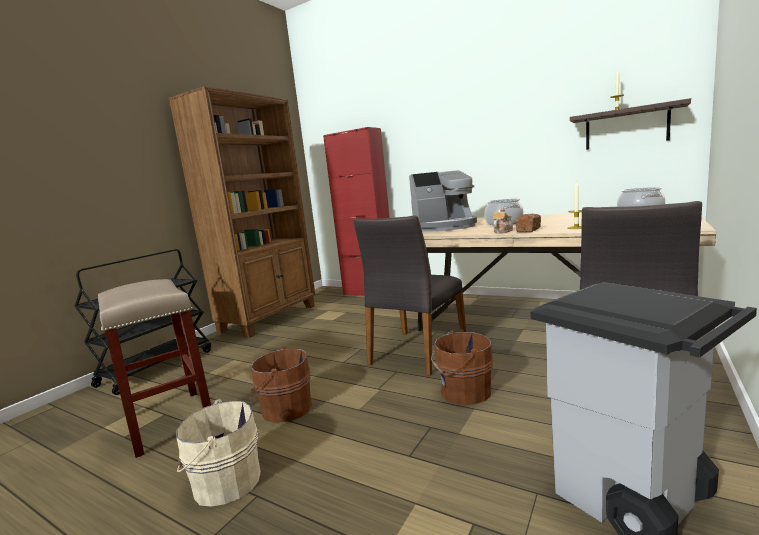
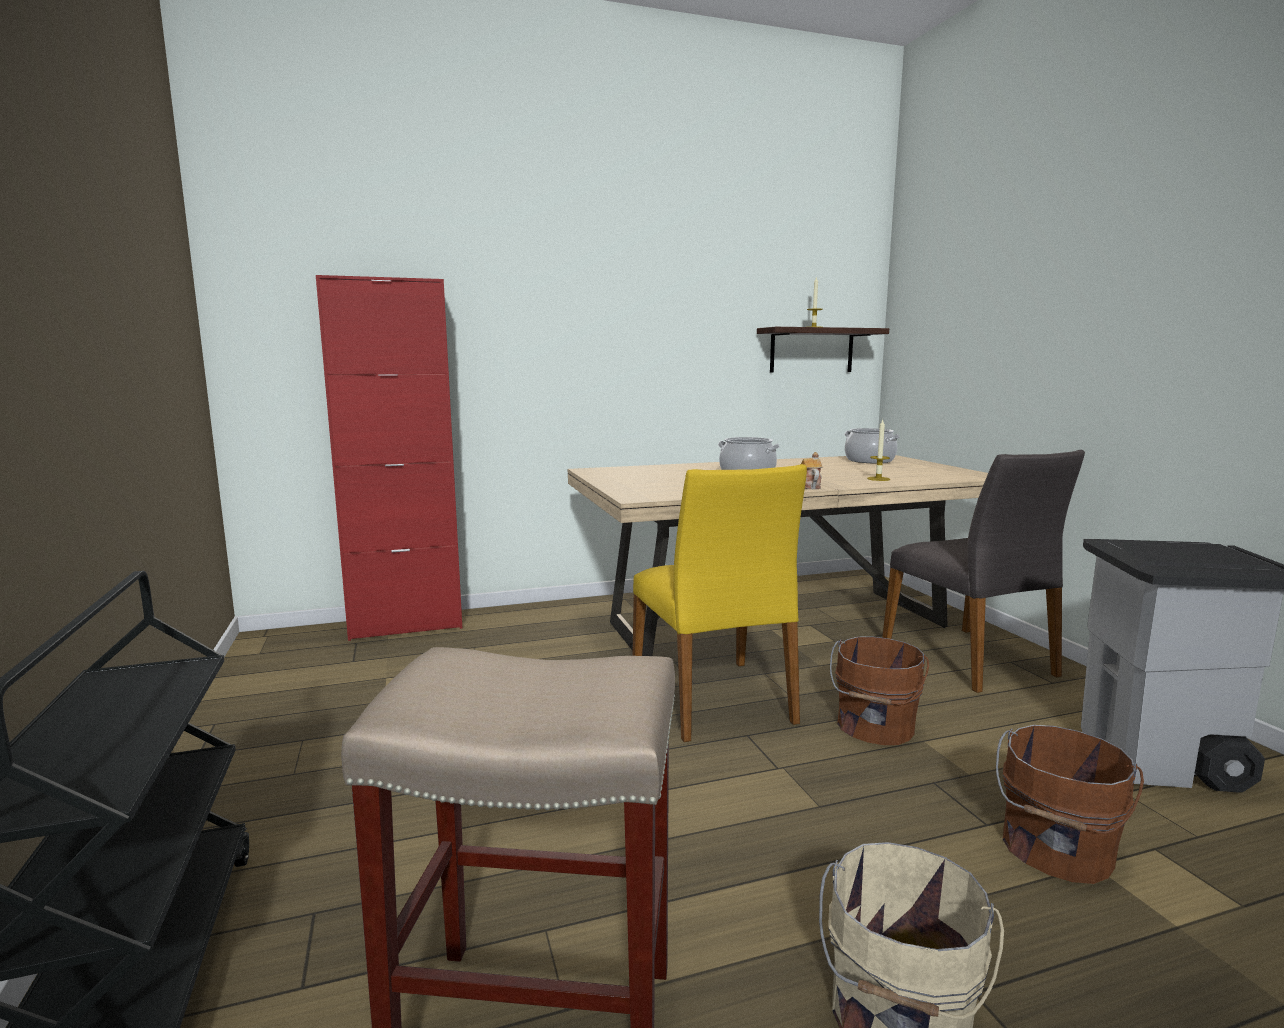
camera: 50 degrees left, 0 degrees up
(270, 318) = (254, 731): brown bookcase -> none
(285, 408) = (716, 865): brown bucket -> brown bucket (1055, 850)
(416, 352) = (714, 699): grey chair -> yellow chair
(444, 227) = (671, 481): coffee machine -> none
(528, 230) = (833, 483): bread -> none

